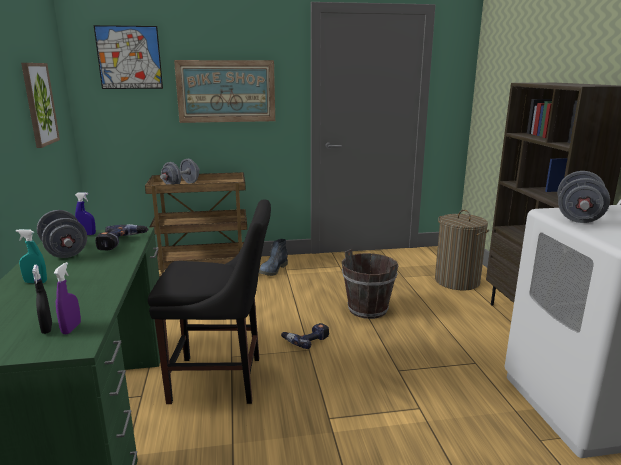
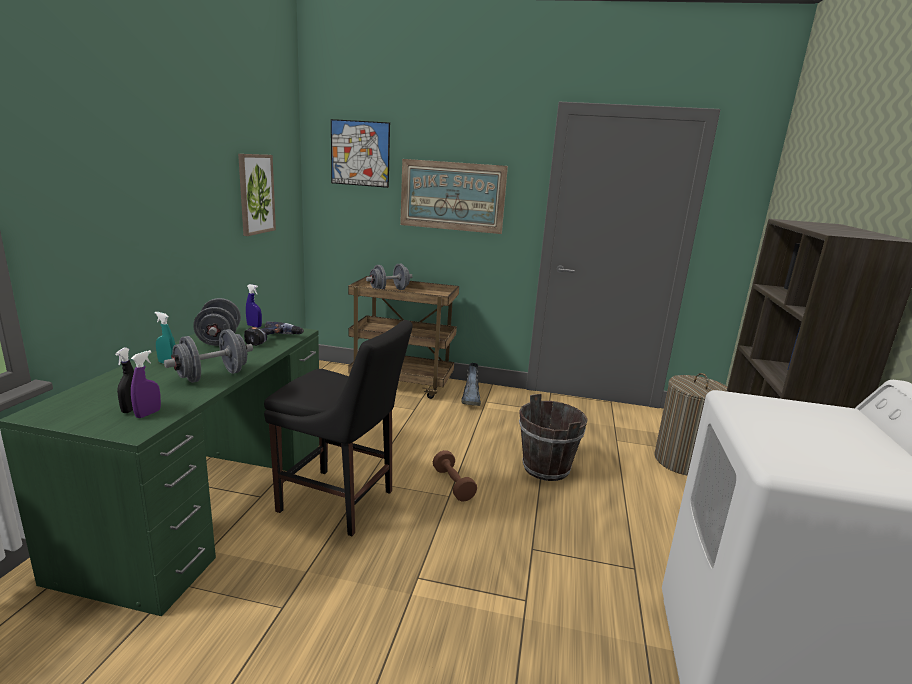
camera: 20 degrees right, 0 degrees up
(273, 270) = (471, 399): boot -> boot turned 45 degrees counterclockwise
(306, 340) = (453, 484): power drill -> brown dumbbell
(578, 217) = (763, 413): grey dumbbell -> grey dumbbell (212, 376)

